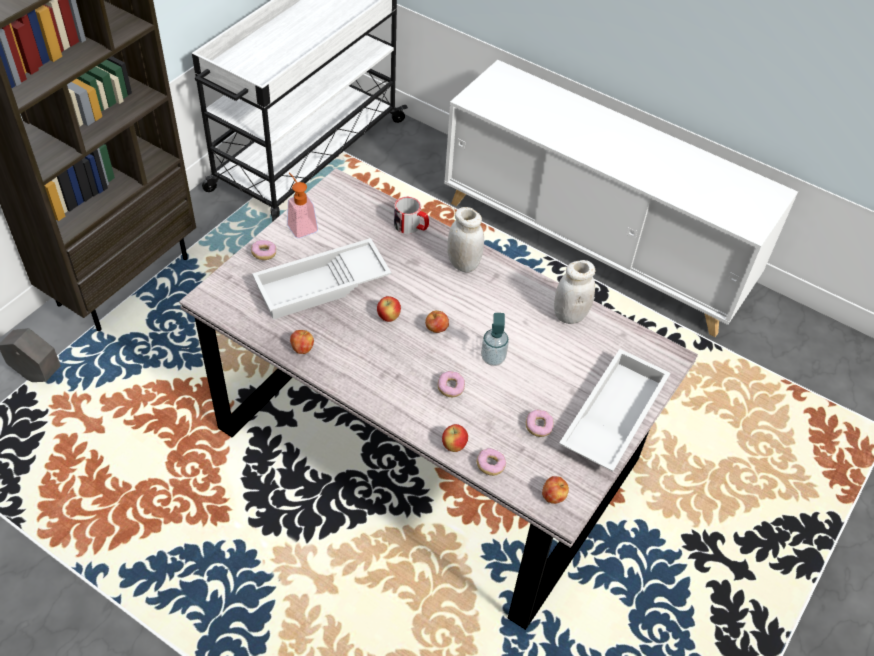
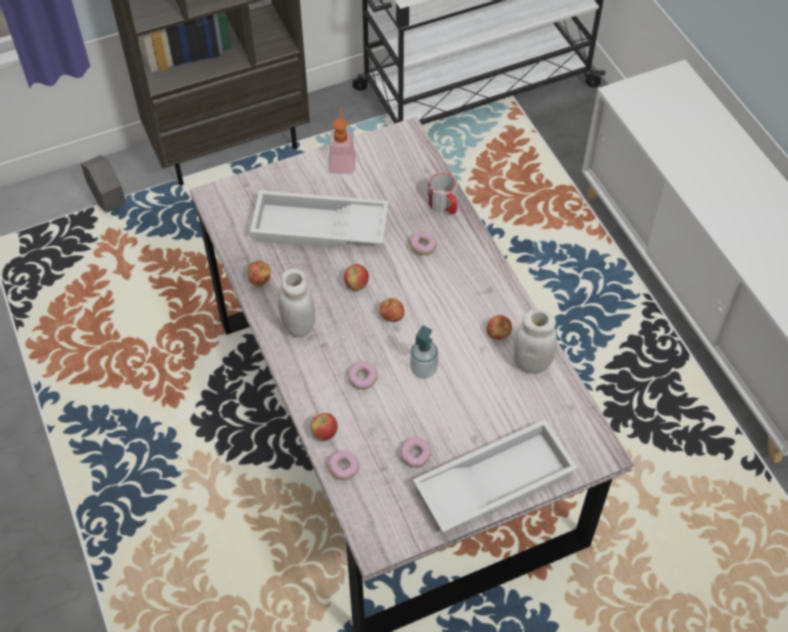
camera: 35 degrees right, 5 degrees up
(264, 254) = (290, 175): donut -> donut (423, 247)
(463, 264) = (466, 264): white jar -> white jar (298, 325)
(553, 496) = (378, 527): apple -> apple (498, 334)

